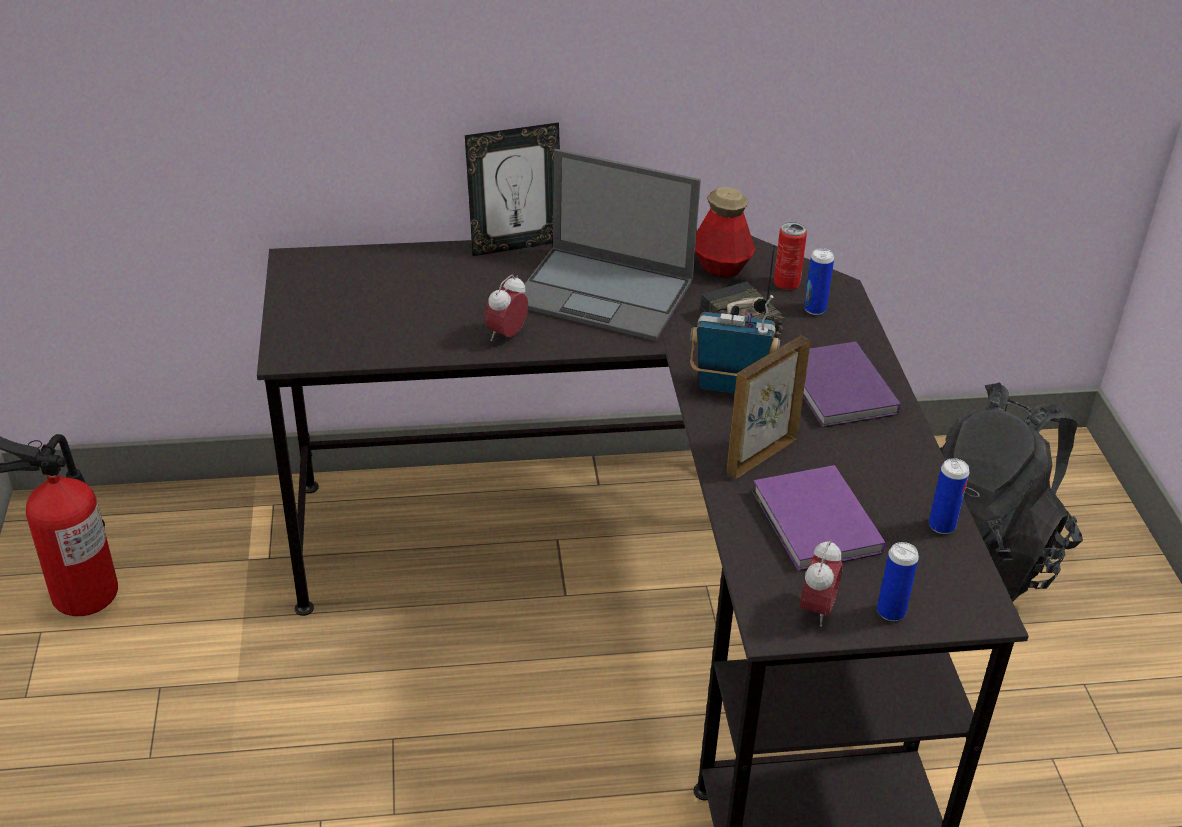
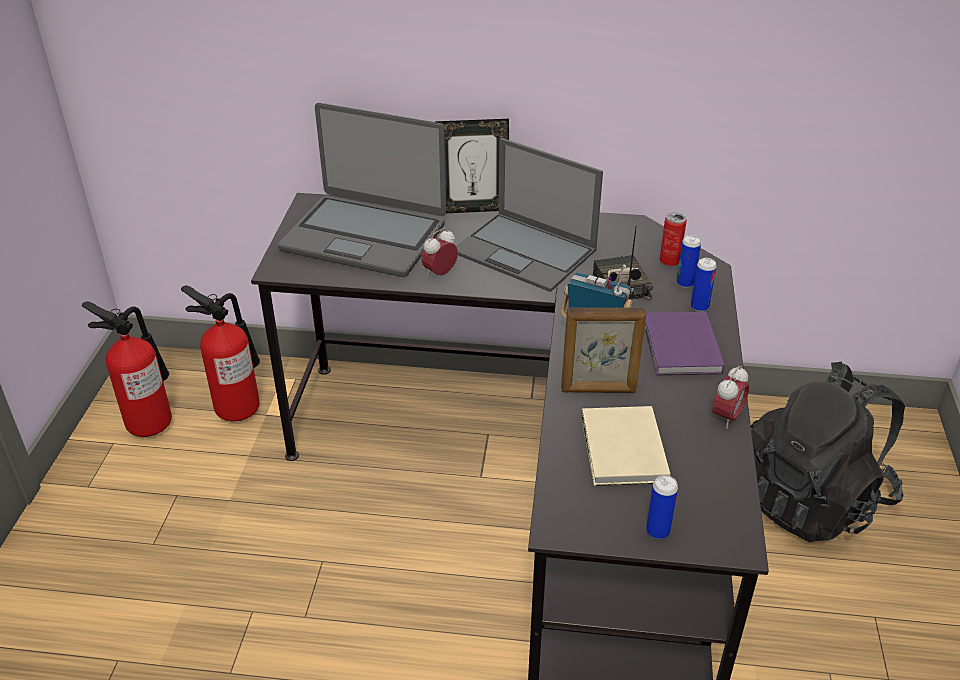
camera: 15 degrees right, 0 degrees up
(207, 553) = (240, 406): none -> fire extinguisher
(388, 297) = (365, 236): none -> laptop
(720, 267) = (622, 243): bottle -> none
(760, 455) = (598, 390): picture frame -> picture frame turned 150 degrees counterclockwise
(815, 524) = (622, 451): purple book -> beige book
(816, 609) = (597, 519): alarm clock -> alarm clock (726, 417)
(941, 526) = (726, 468): can -> can (699, 307)

